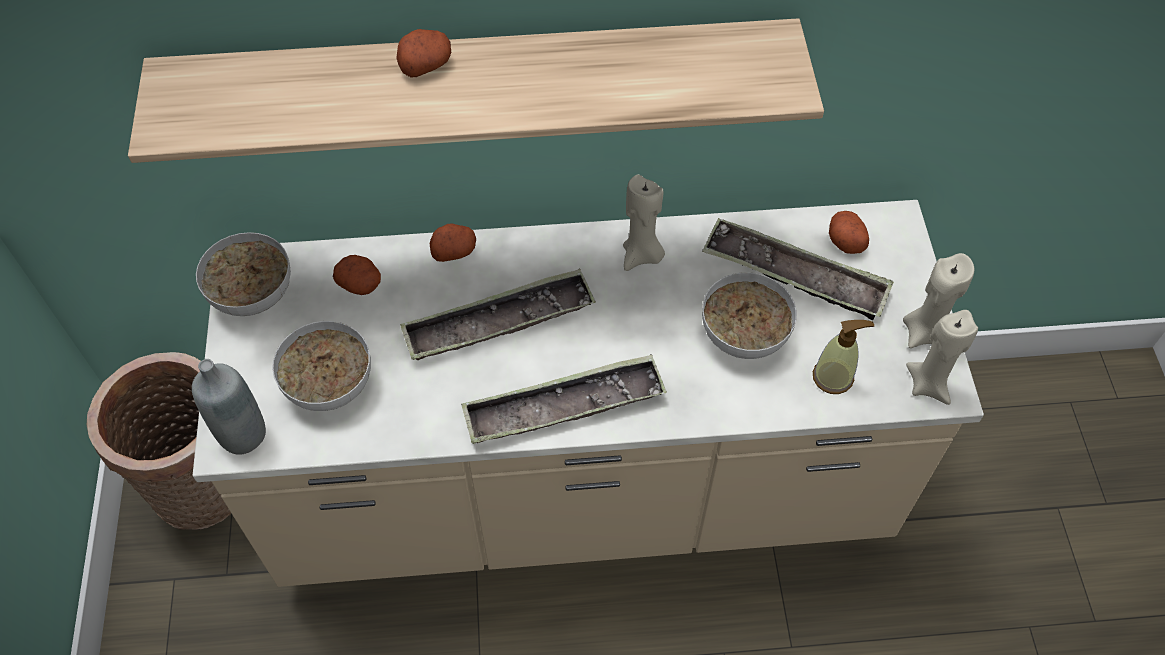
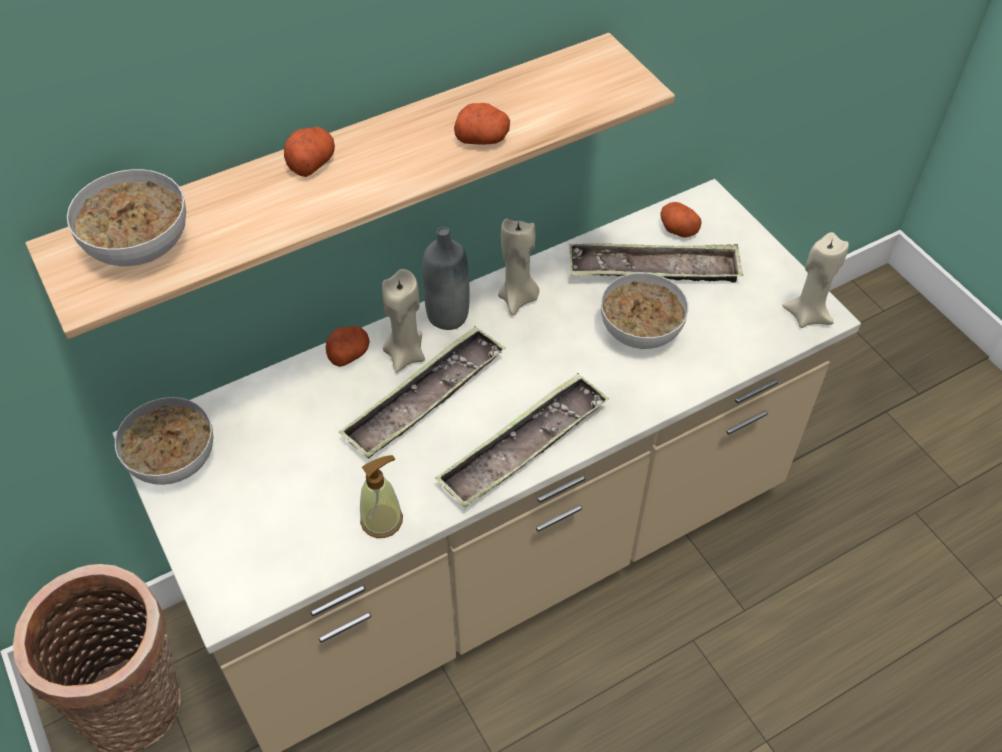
camera: 25 degrees left, 5 degrees down
(243, 434) = (237, 589): grey bottle -> grey bottle (448, 315)
(328, 383) = (295, 511): bowl -> bowl (138, 246)
(361, 283) = (276, 413): potato -> potato (483, 138)
(833, 377) = (731, 337): soap dispenser -> soap dispenser (382, 520)
(923, 332) = (779, 277): beige candle -> beige candle (405, 354)

